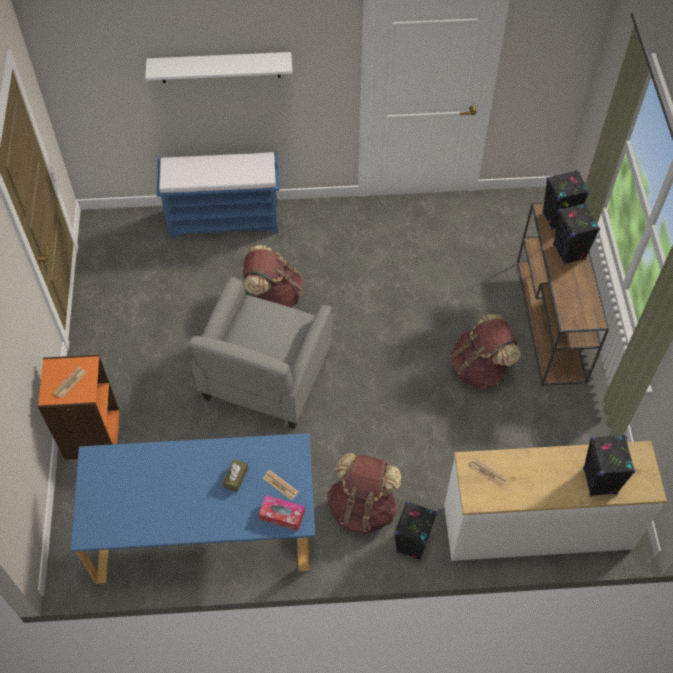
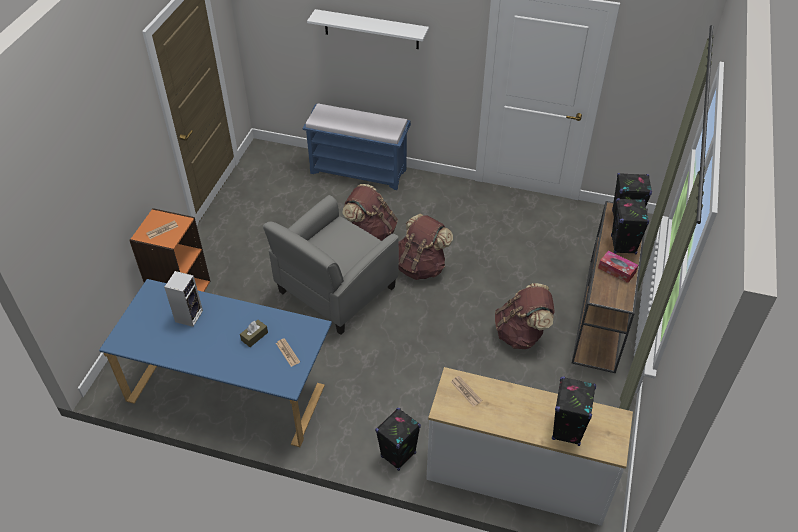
camera: 20 degrees right, 10 degrees down
(151, 476) = (189, 315): none -> speaker
(282, 515) = (277, 376): tissue box -> tissue box (617, 270)
(363, 508) = (368, 413): brown backpack -> brown backpack (421, 266)

